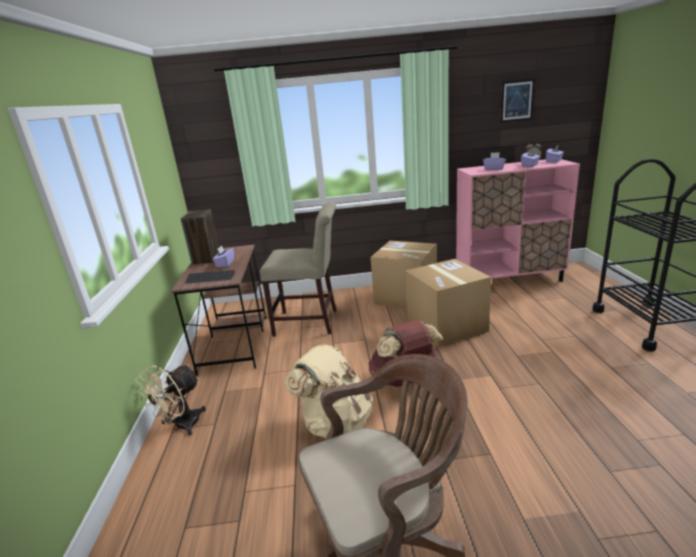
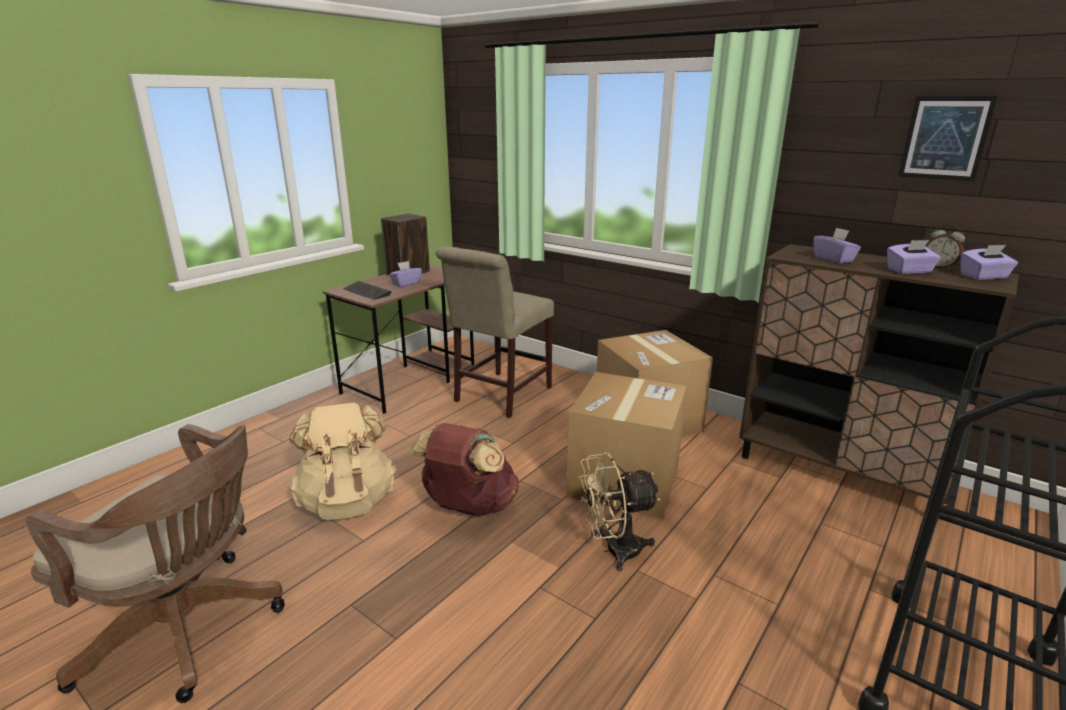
camera: 40 degrees right, 0 degrees up
(181, 426) = (265, 429): beige fan -> beige fan (614, 550)
(310, 322) = (499, 396): beige chair -> beige chair turned 75 degrees clockwise
(509, 279) = (839, 472): pink cabinet -> brown cabinet

